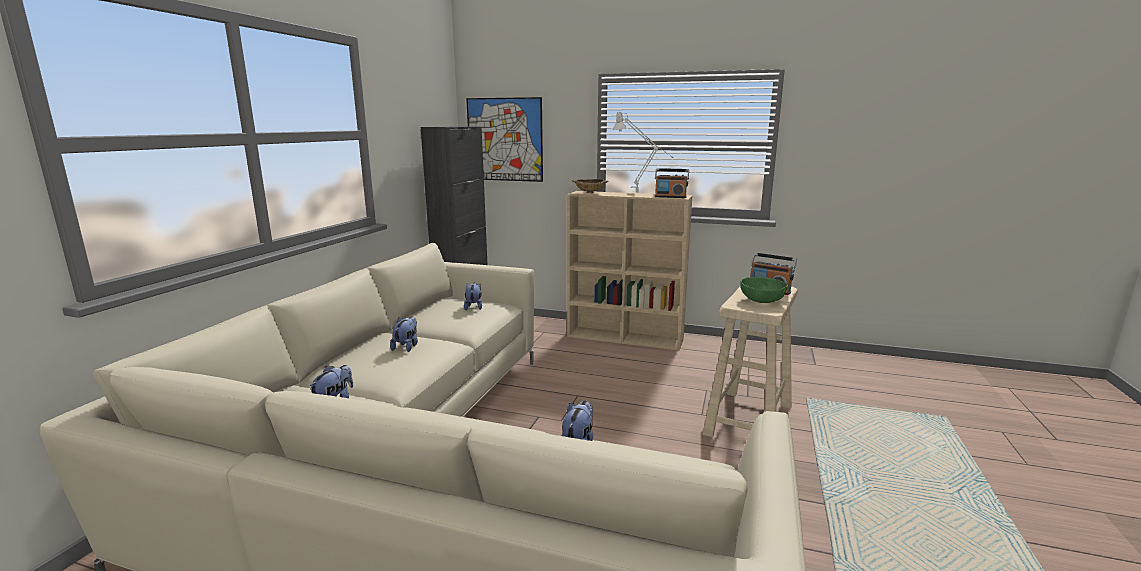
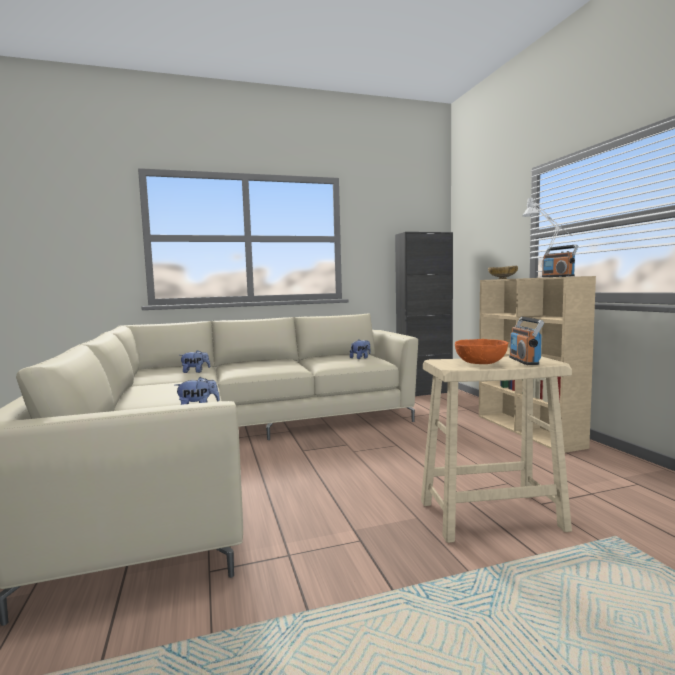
camera: 55 degrees right, 10 degrees down
(407, 347) = (277, 364): plush toy -> none
(505, 139) = (473, 241): picture -> none
(762, 300) = (481, 363): green bowl -> orange bowl

